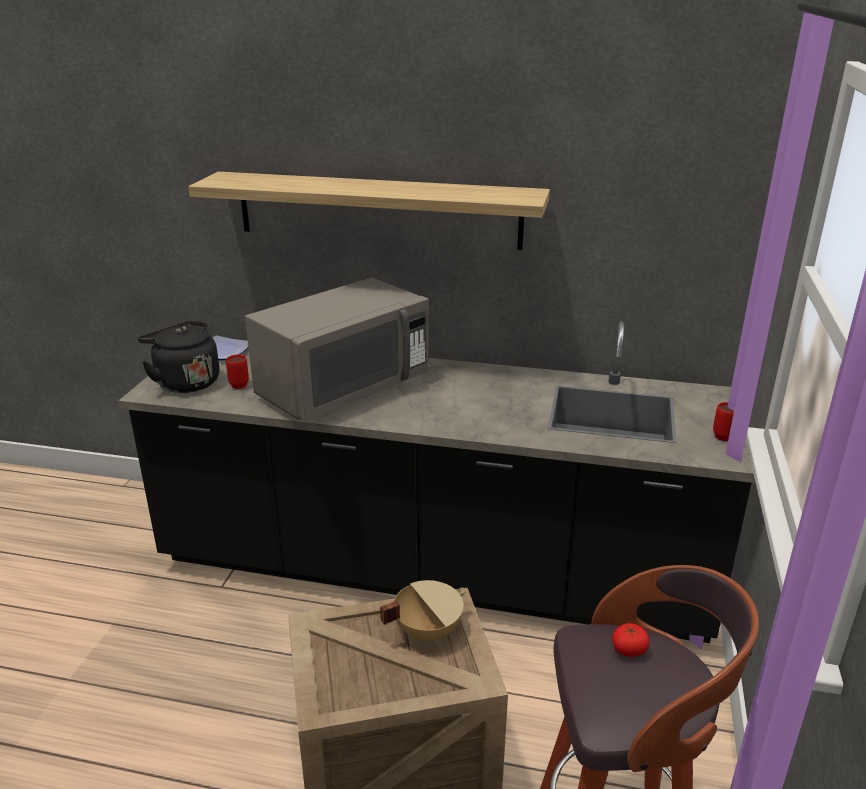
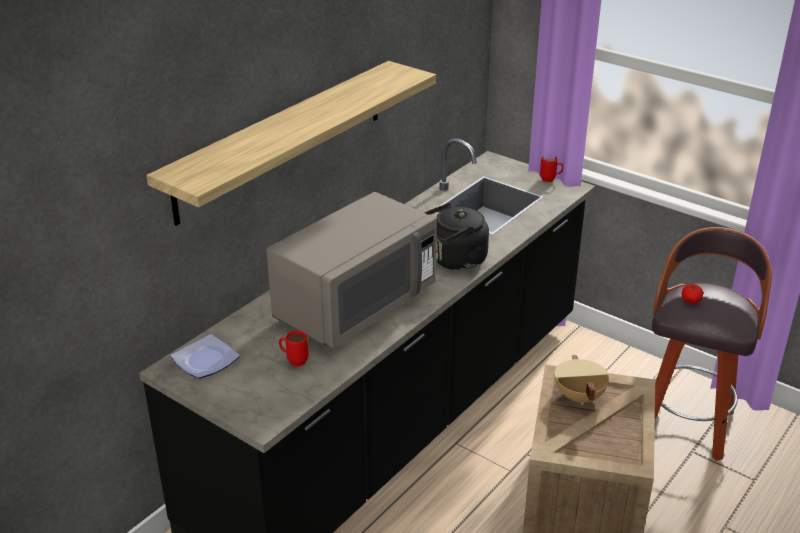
camera: 65 degrees left, 5 degrees up
(185, 382) = (258, 394): black kettle -> black kettle (455, 261)
(343, 389) = (355, 306): grey microwave -> grey microwave turned 60 degrees clockwise

